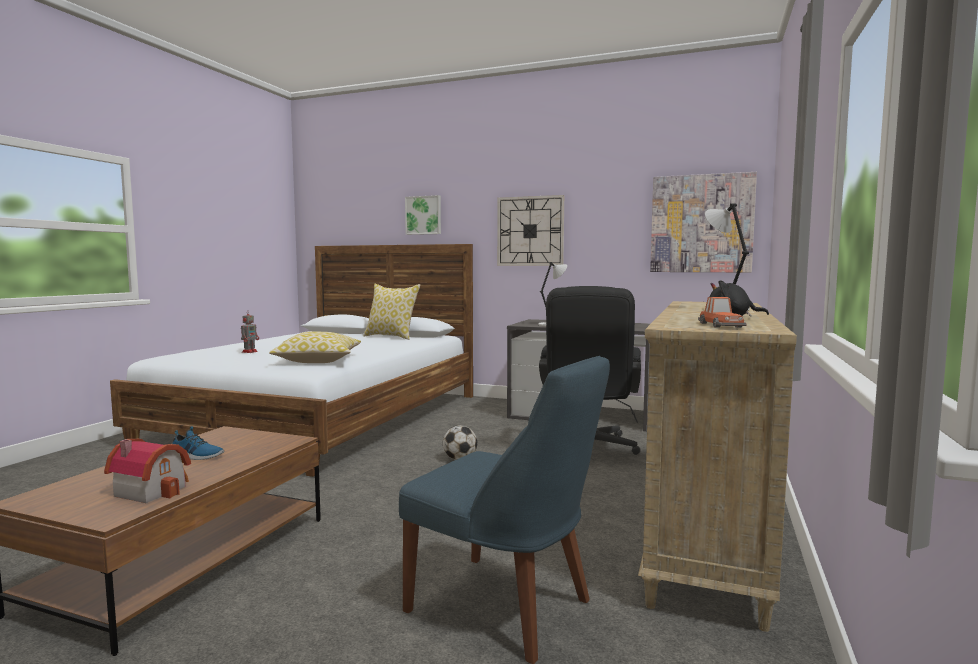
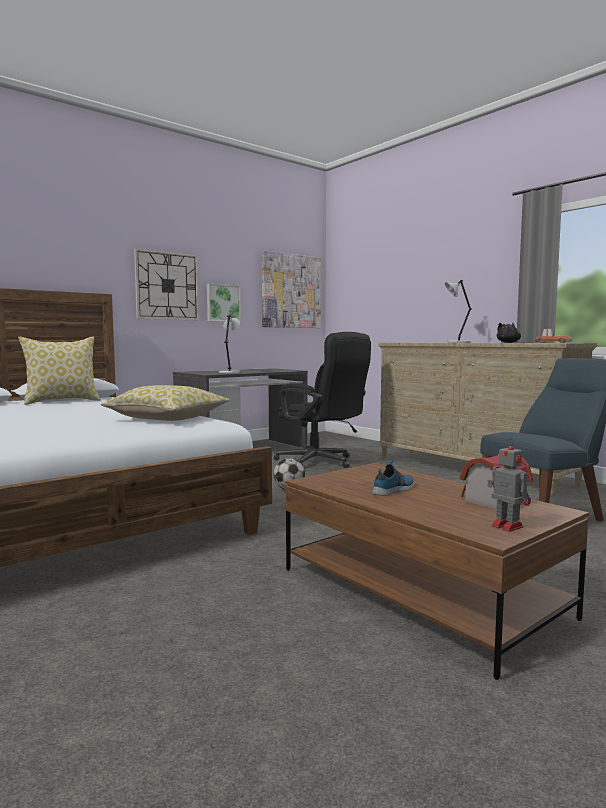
camera: 60 degrees left, 0 degrees up
(250, 352) = (38, 426): toy robot -> toy robot (505, 526)
(423, 215) = (42, 255): picture -> picture (222, 303)

